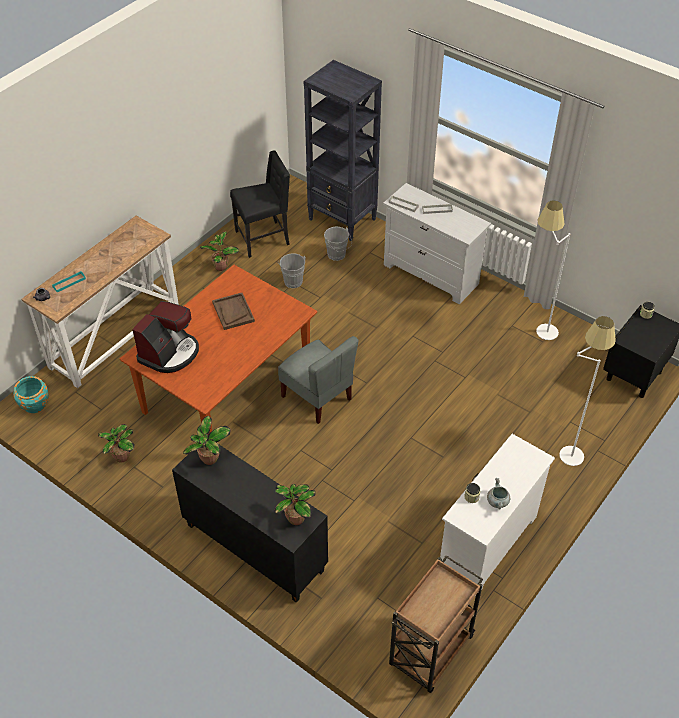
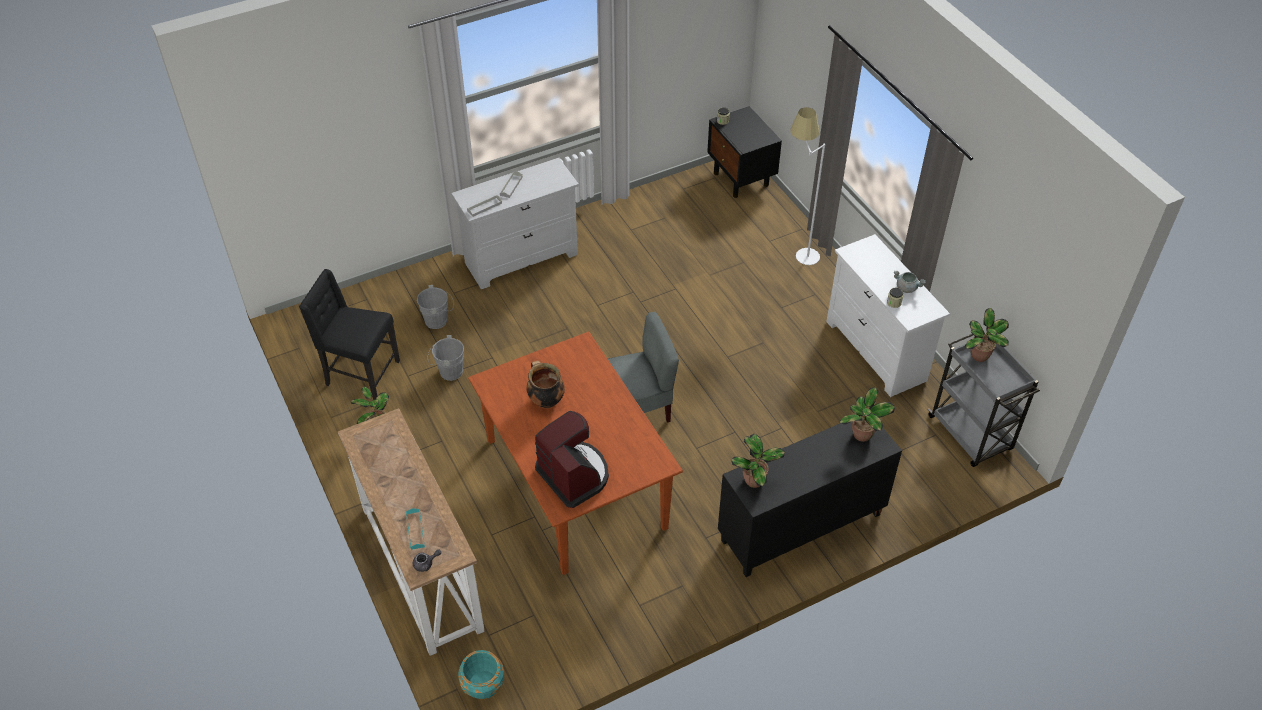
camera: 65 degrees left, 0 degrees up
(121, 457) = (618, 614): potted plant -> potted plant (980, 356)
(233, 312) = (545, 400): brown tray -> cooking pot
(263, 238) = (361, 374): black chair -> black chair turned 75 degrees counterclockwise
(342, 220) = (385, 296): black bookcase -> none
(430, 652) = (971, 434): brown cart -> grey cart
(537, 328) = (646, 214): white floor lamp -> none

